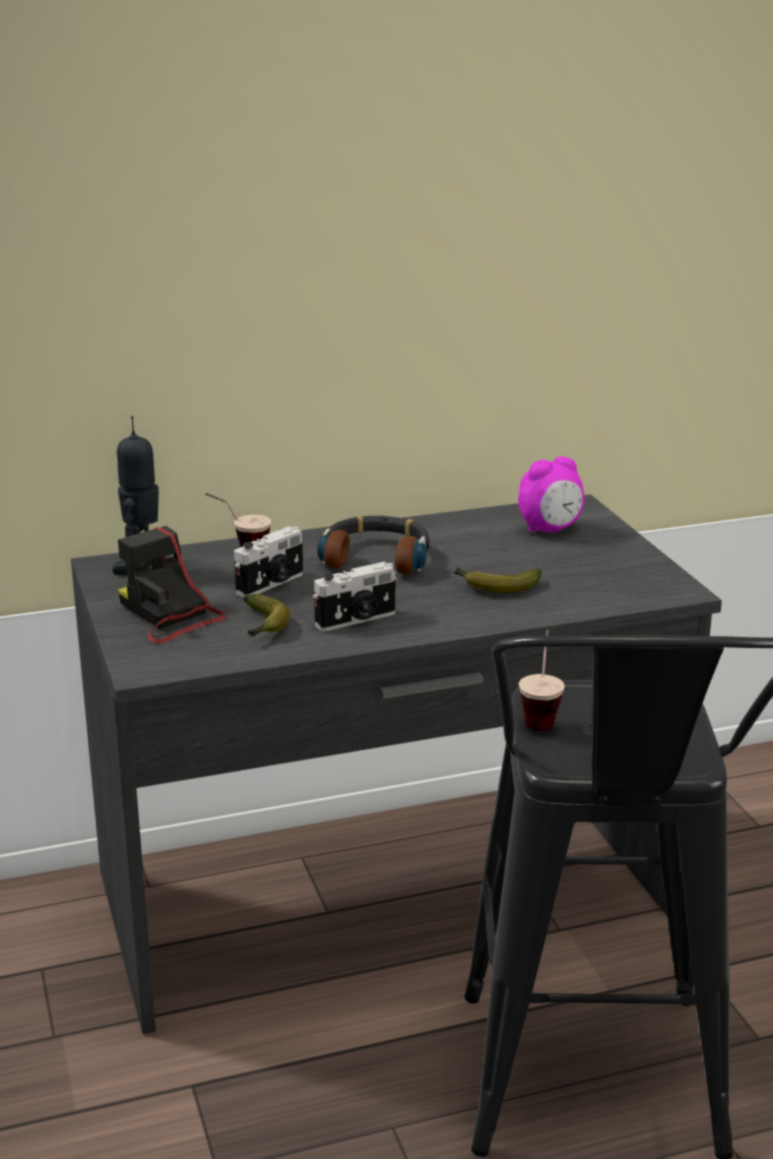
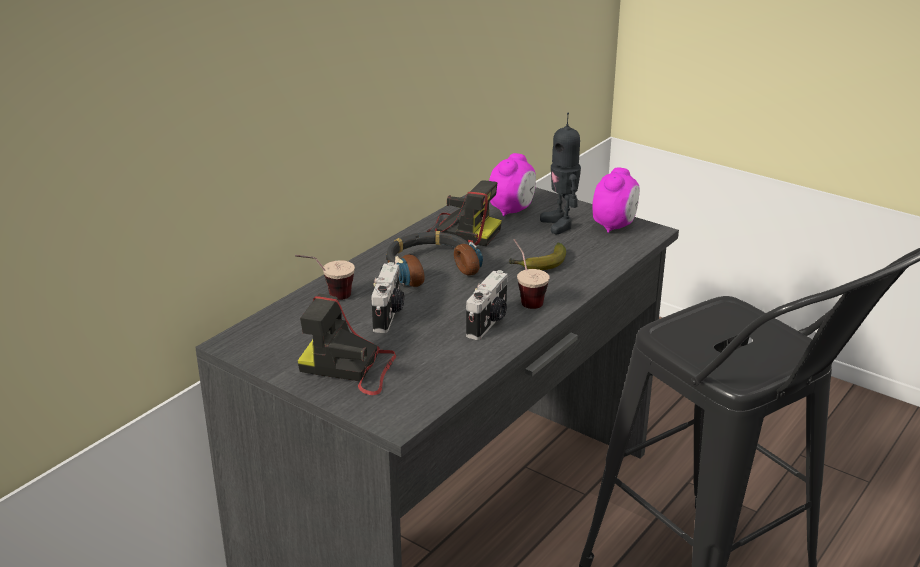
camera: 35 degrees left, 5 degrees up
(141, 566) = (266, 334): toy robot -> toy robot (560, 224)
(263, 626) = (432, 351): banana -> none
(458, 534) = (459, 232): none -> camera
(541, 715) = (684, 349): cup -> cup (526, 298)
(645, 575) = (614, 226): none -> alarm clock

